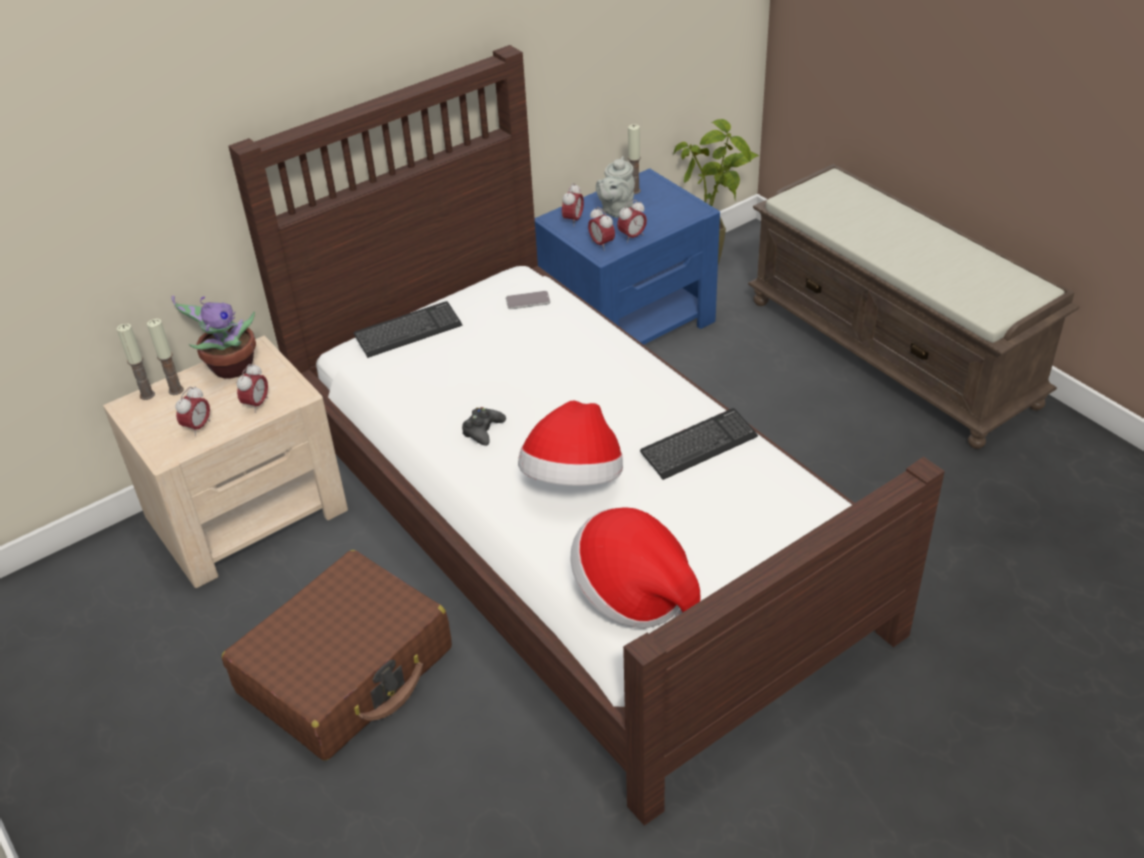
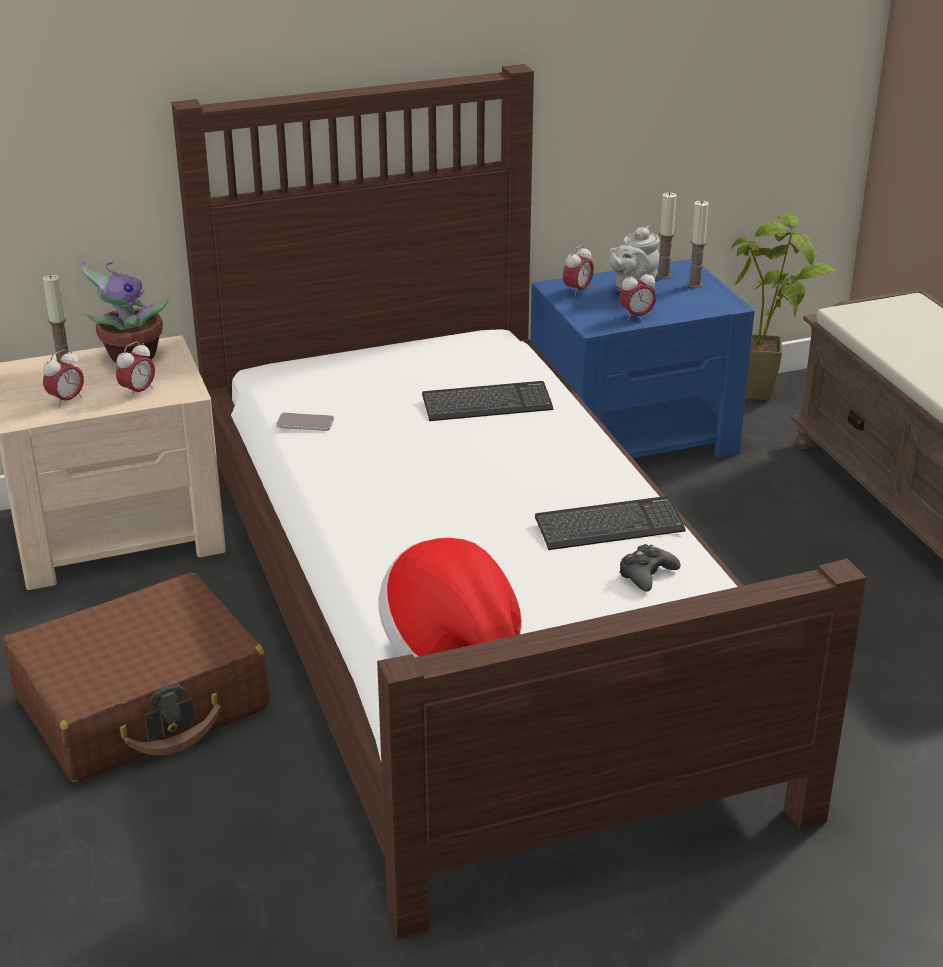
camera: 15 degrees right, 10 degrees down
(147, 395) = (33, 364): candle -> candle (695, 284)
(408, 331) = (341, 363): keyboard -> keyboard (487, 404)
(483, 430) = (370, 465): black game controller -> black game controller (646, 574)
(528, 301) = (488, 358): phone -> phone (305, 423)
(573, 480) = (445, 530): hat -> none
(601, 244) = (597, 317): alarm clock -> none

